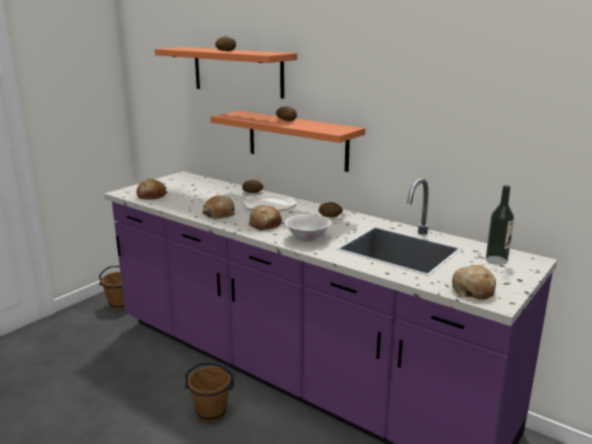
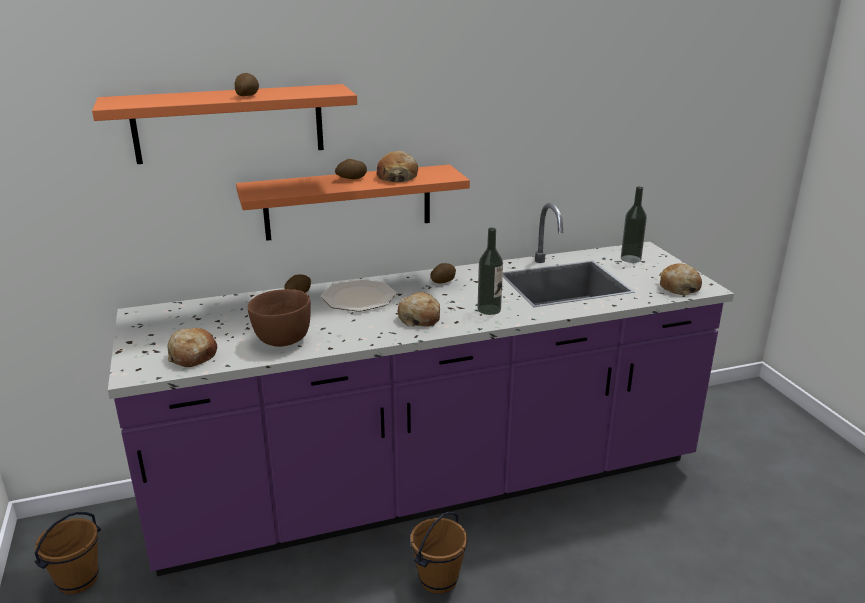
camera: 55 degrees left, 5 degrees up
(191, 205) = (281, 339): none -> brown bowl
(219, 214) = (345, 332): bread -> bread (397, 177)
(308, 238) = (489, 309): white bowl -> bottle

